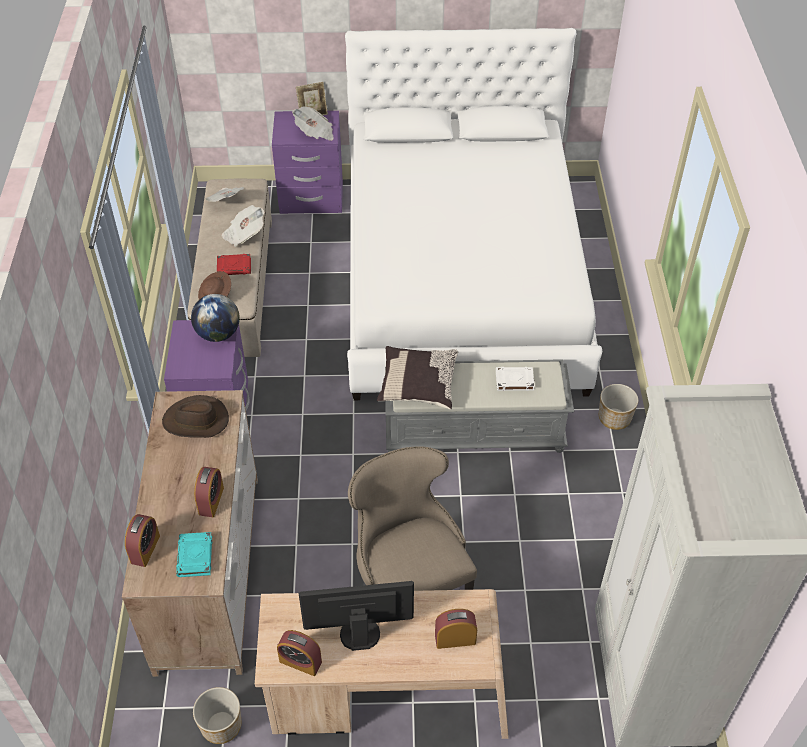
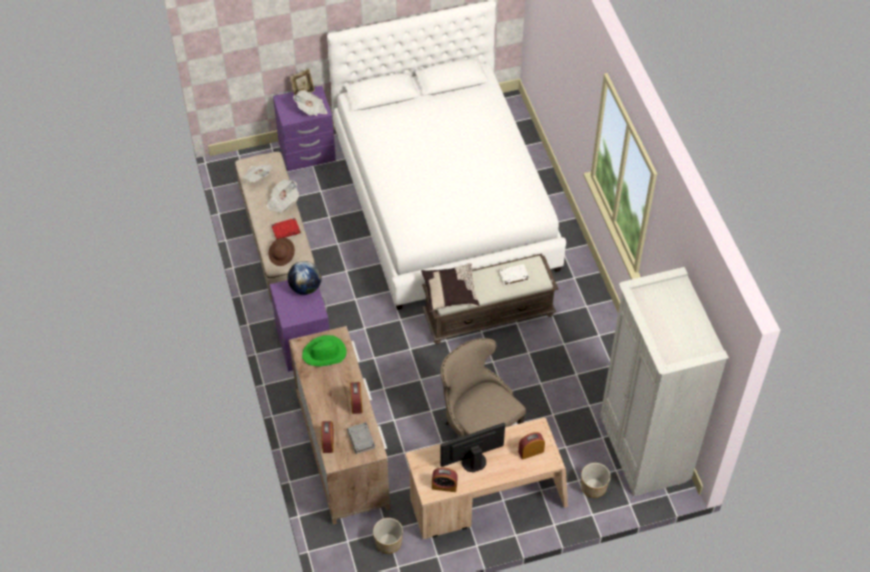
camera: 15 degrees left, 5 degrees up
(195, 557) = (361, 439): turquoise book -> grey book
(196, 421) = (324, 353): brown hat -> green hat
(475, 431) = (489, 313): grey bench -> brown bench
(615, 418) = (581, 283): planter -> planter (594, 487)

